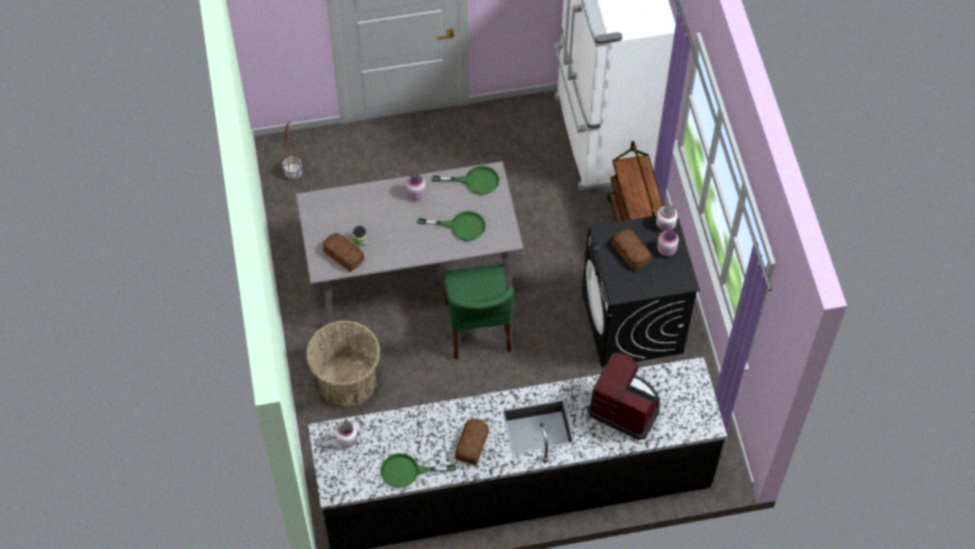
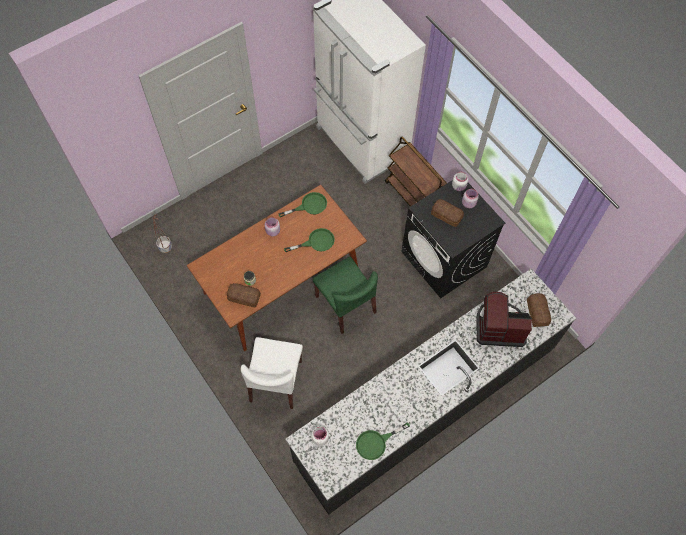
camera: 25 degrees left, 5 degrees up
(347, 381) = (276, 381): basket -> white chair
(412, 271) = (282, 284): grey dining table -> brown dining table
(473, 444) = (411, 401): bread -> bread (538, 312)

